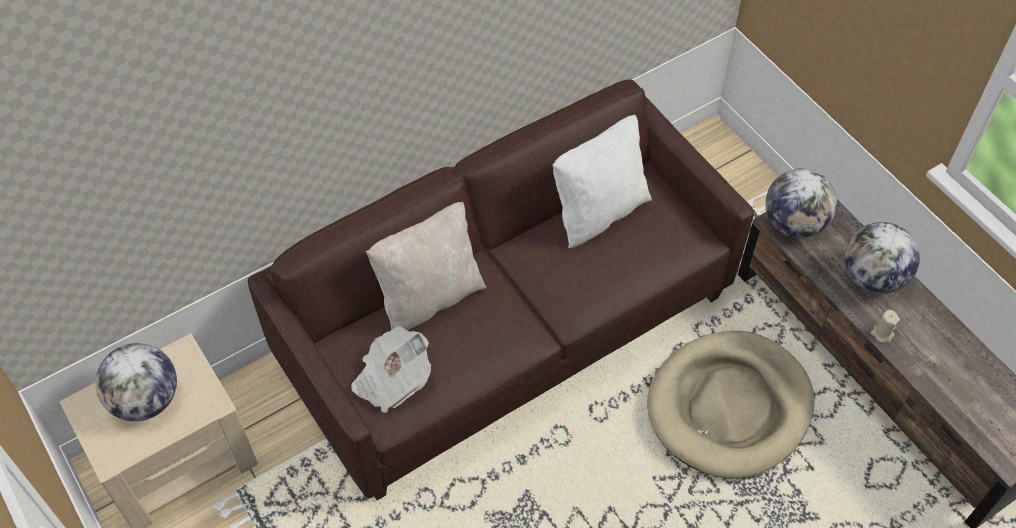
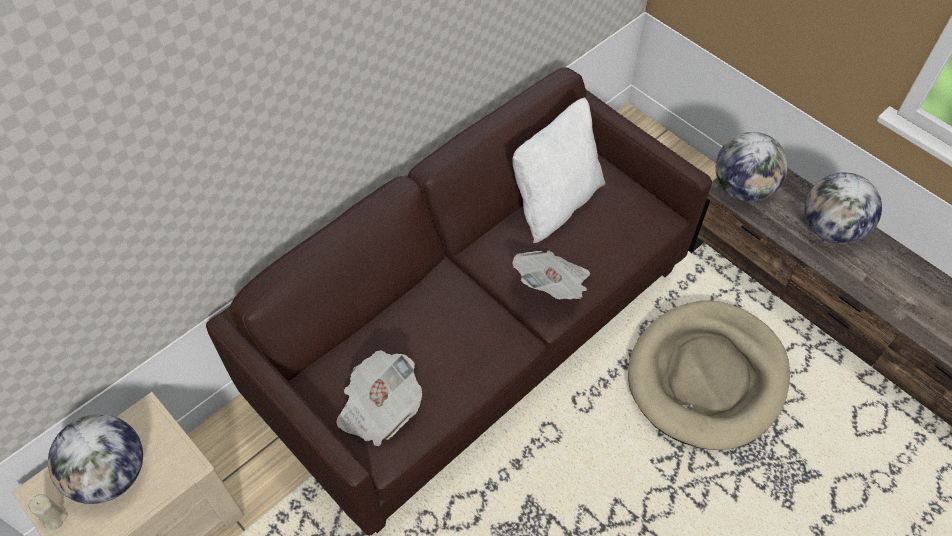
camera: 10 degrees left, 0 degrees up
(429, 297) = (402, 314): beige pillow -> none
(577, 291) = (552, 285): none -> newspaper
(882, 334) = (855, 283): beige candle -> beige candle (54, 517)

